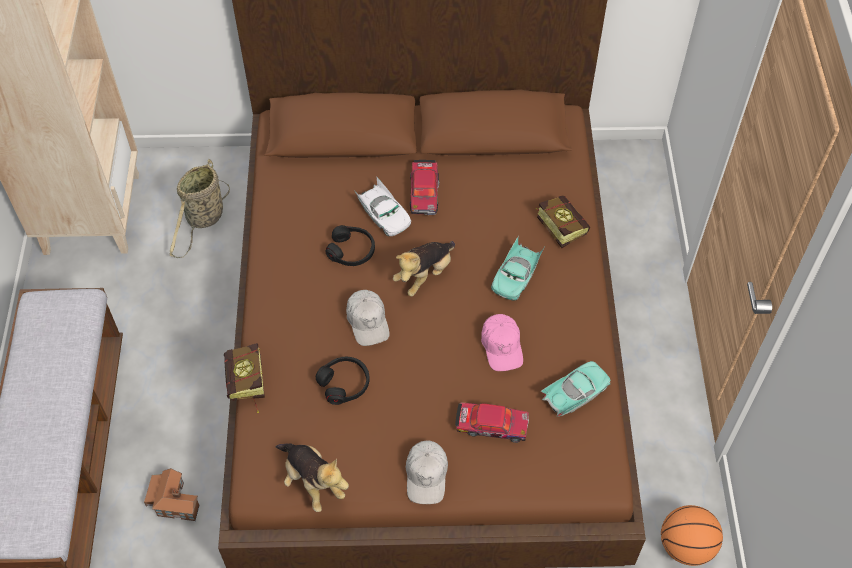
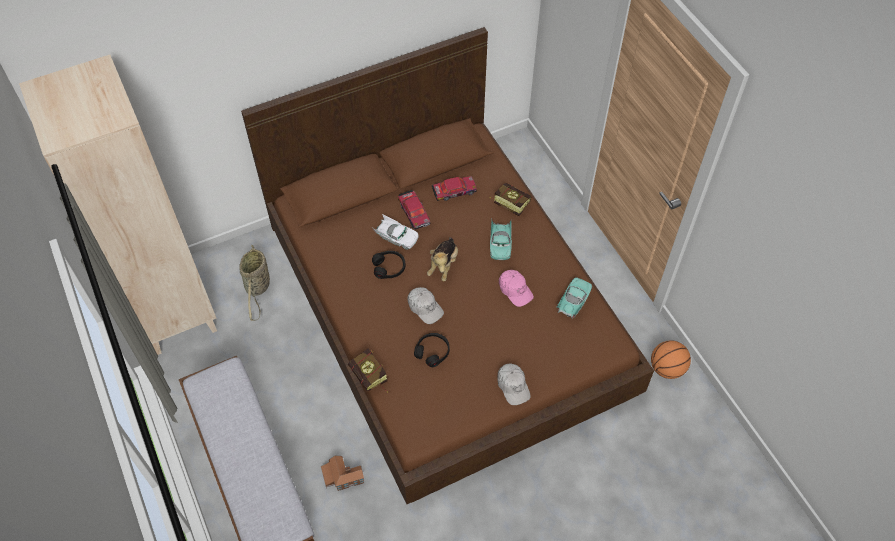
camera: 25 degrees left, 0 degrees up
(312, 482) = (446, 419): plush toy -> none
(491, 425) = (535, 340): toy car -> toy car (454, 191)

